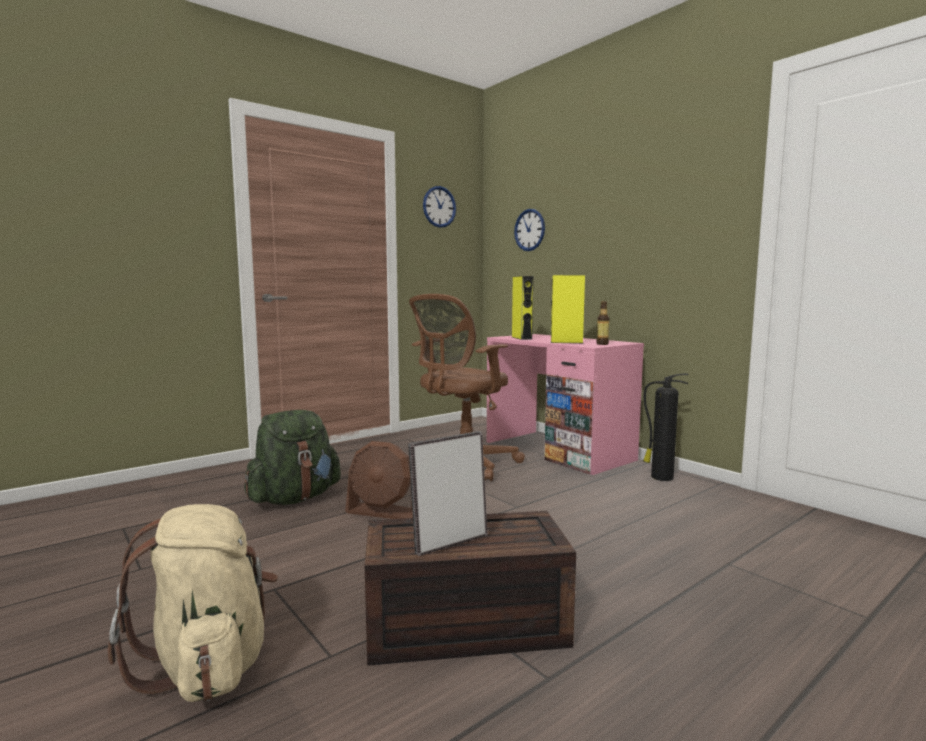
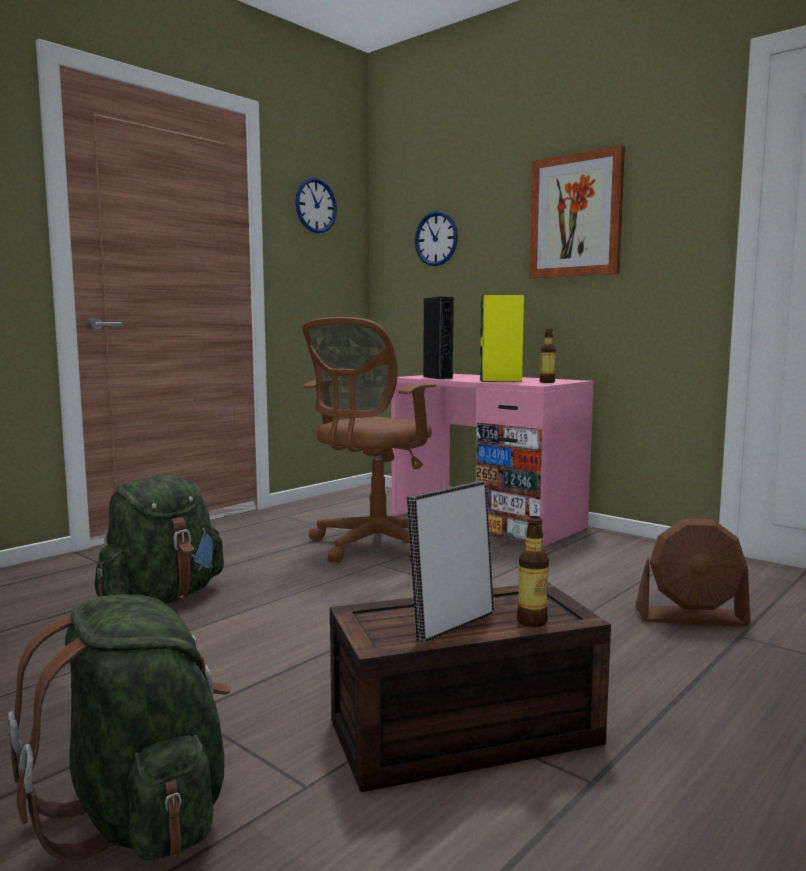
camera: 10 degrees left, 0 degrees up
(208, 663) = (140, 814): beige backpack -> green backpack
(384, 512) = (296, 608): brown fan -> brown fan (691, 617)
(513, 544) = (532, 621): none -> bottle
(521, 338) = (437, 377): yellow speaker -> black speaker
(632, 211) = (576, 216): none -> picture
(660, 477) = (622, 545): fire extinguisher -> none

